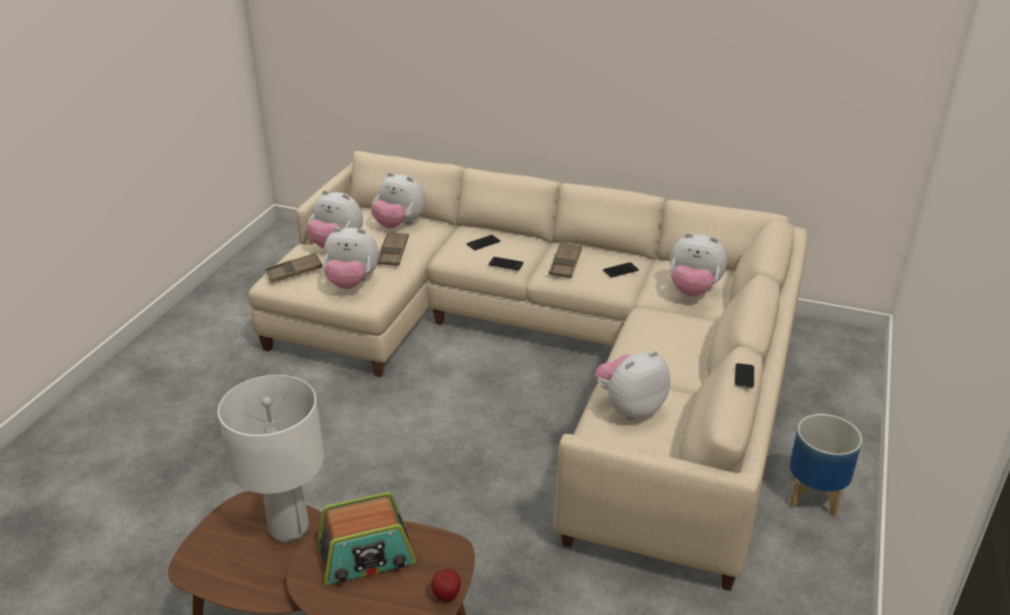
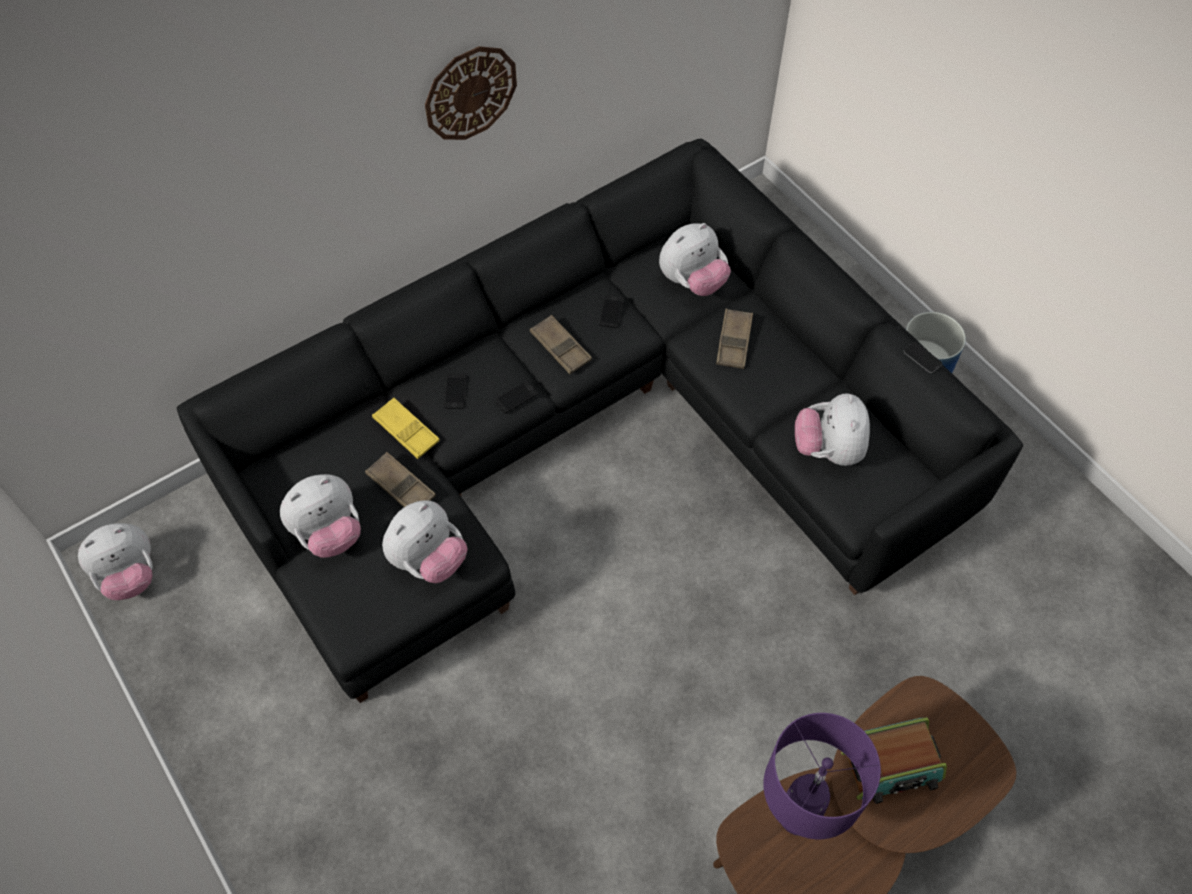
camera: 55 degrees left, 25 degrees up
(289, 529) = (799, 816): white table lamp -> purple table lamp
(294, 271) = (353, 606): brown tray -> brown tray (734, 342)
(366, 557) = (892, 767): radio -> radio turned 60 degrees clockwise
(399, 225) = (340, 447): plush toy -> plush toy (130, 575)
(435, 240) = (406, 431): none -> yellow tray
(446, 596) = (973, 728): apple -> none
(552, 353) = (590, 435): beige sofa -> black sofa
(609, 52) = (470, 93): none -> wall clock

